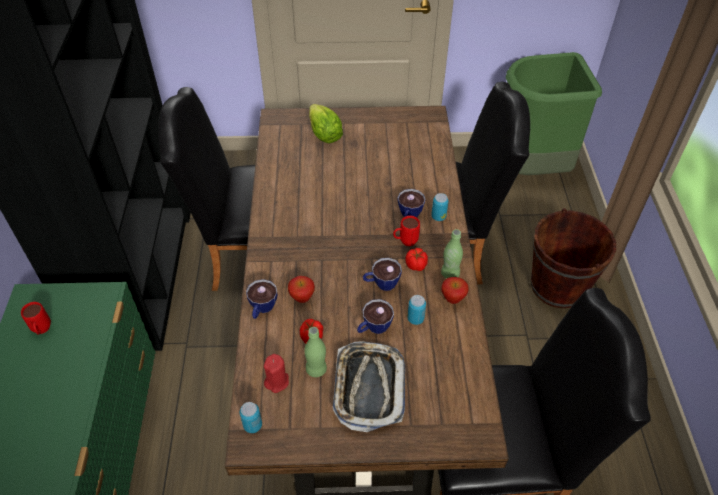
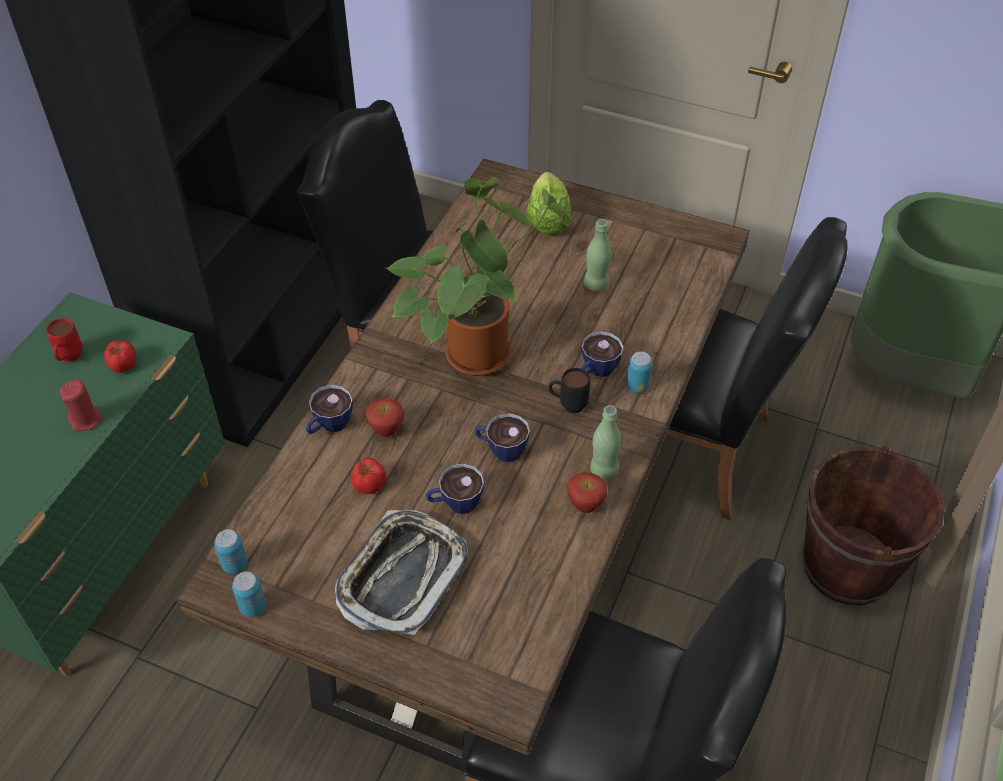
camera: 25 degrees right, 0 degrees up
(277, 381) = (294, 523): red candle -> red candle (86, 419)
(316, 369) = (351, 527): green bottle -> green bottle (596, 284)
(329, 227) = (478, 349): none -> potted plant
(405, 242) = (567, 405): red mug -> black mug
(415, 319) = (518, 512): can -> can (253, 607)
(416, 265) = (563, 442): tomato -> tomato (123, 365)

